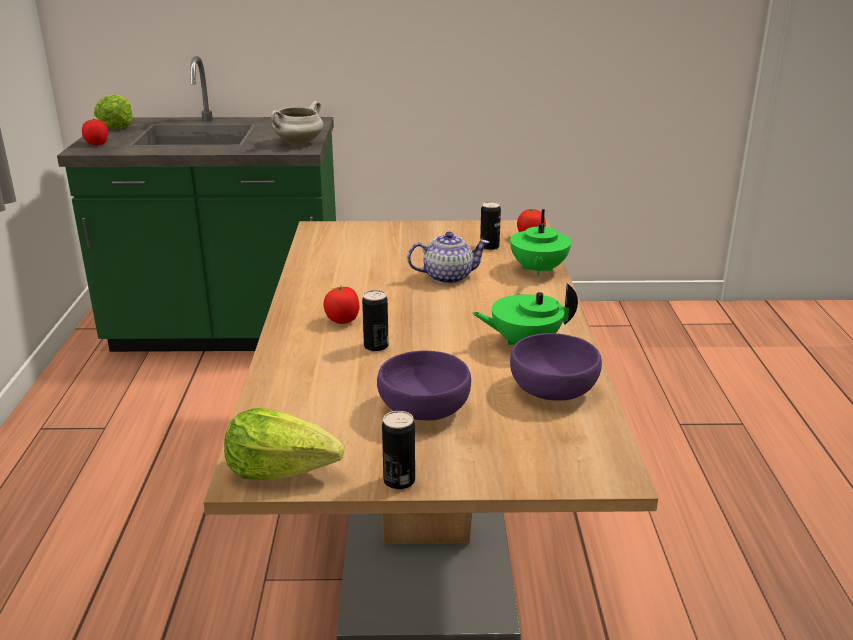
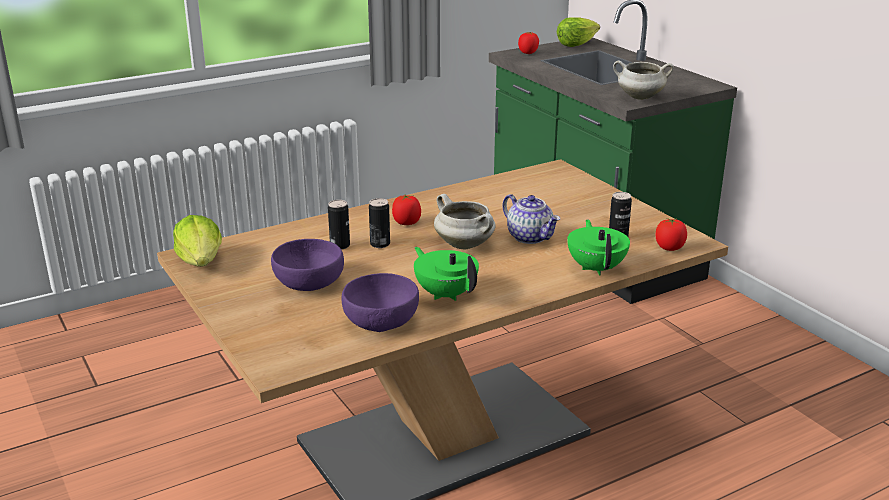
camera: 60 degrees right, 0 degrees up
(399, 481) = (214, 298): can -> can (340, 245)
(431, 307) = (465, 245): none -> white cooking pot
(537, 270) = (596, 268): green teapot -> green teapot turned 105 degrees clockwise

